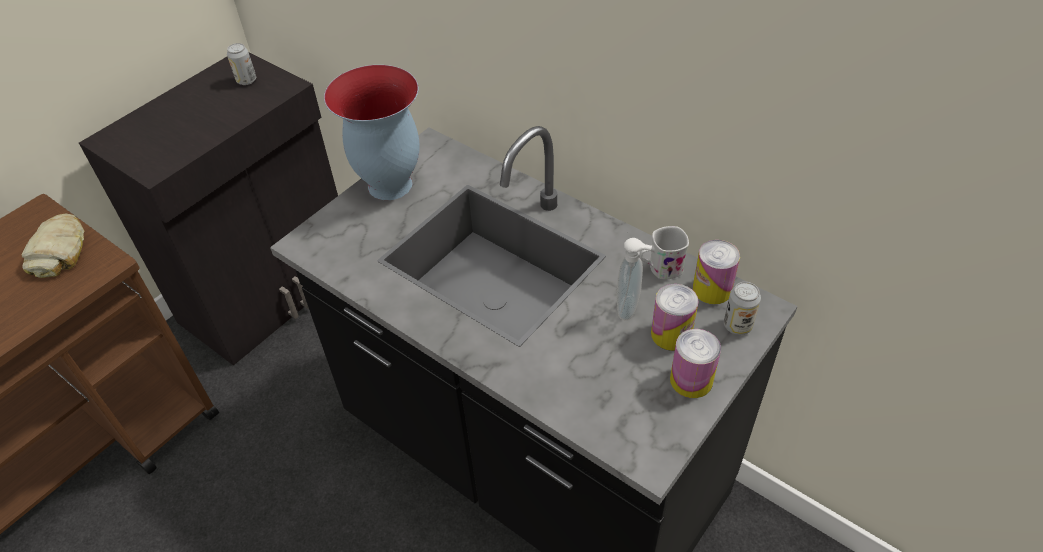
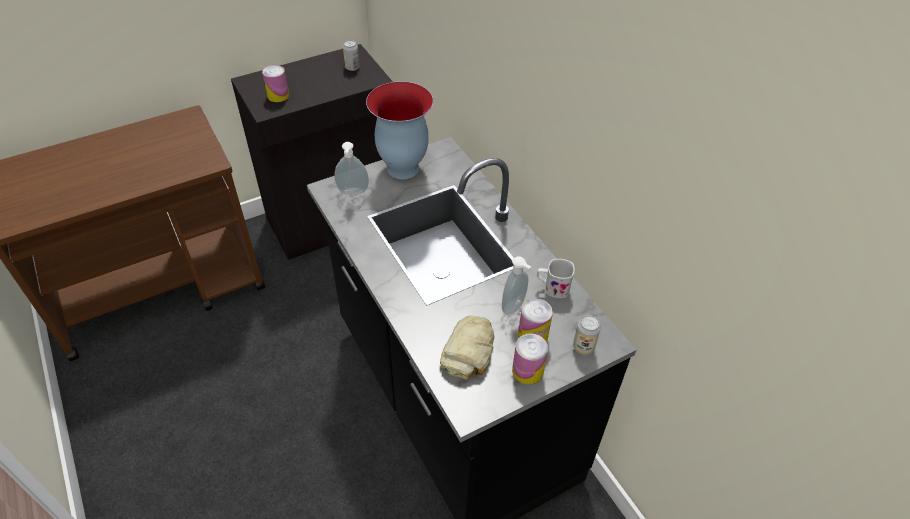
camera: 20 degrees right, 0 degrees up
(60, 251) = (191, 145): bread -> bread (470, 351)
(341, 237) = (353, 193): none -> soap dispenser
(712, 289) = (580, 315): can -> can (278, 95)

